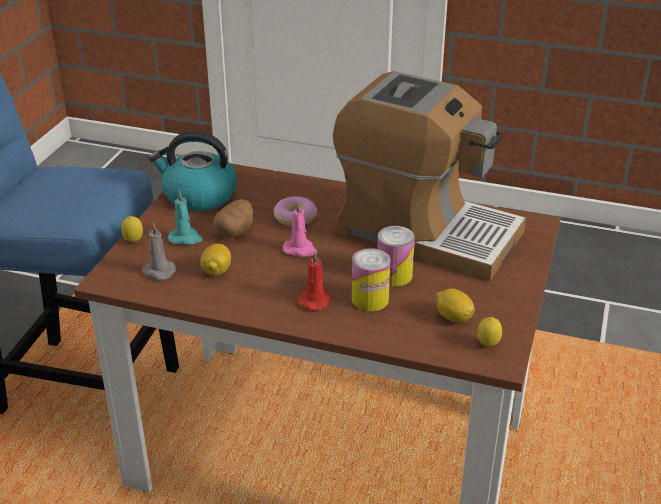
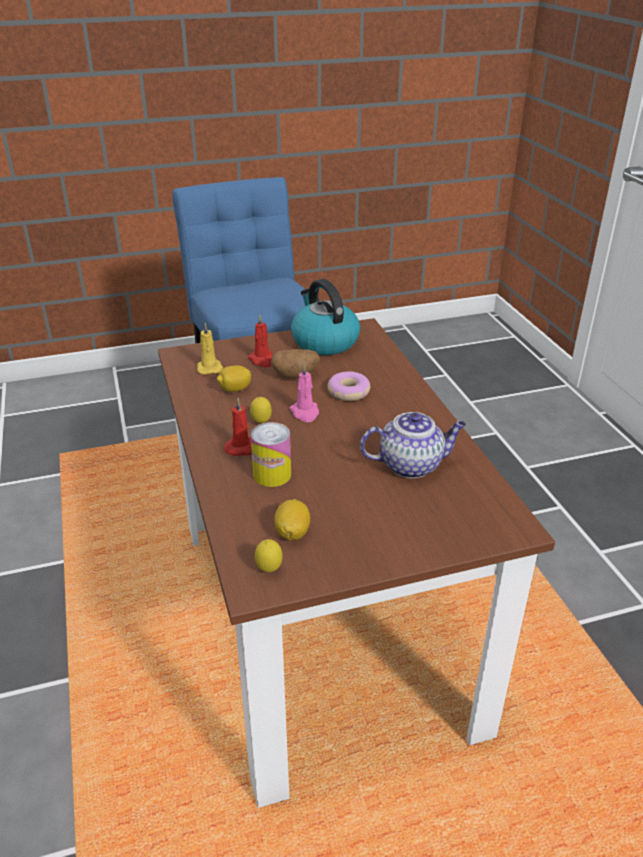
camera: 55 degrees right, 0 degrees up
(134, 242) = (235, 344): lemon -> lemon (261, 423)
(158, 271) = (209, 368): grey candle -> yellow candle
(186, 238) = (262, 360): turquoise candle -> red candle
(394, 275) = (322, 473): can -> none
(426, 232) = (411, 465): coffee machine -> teapot

